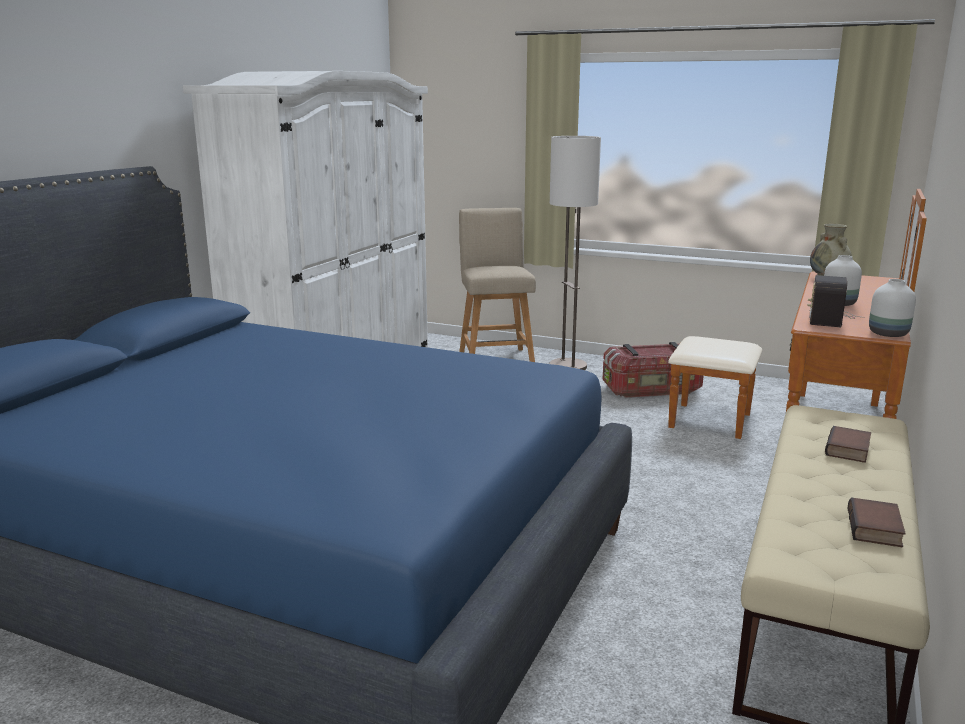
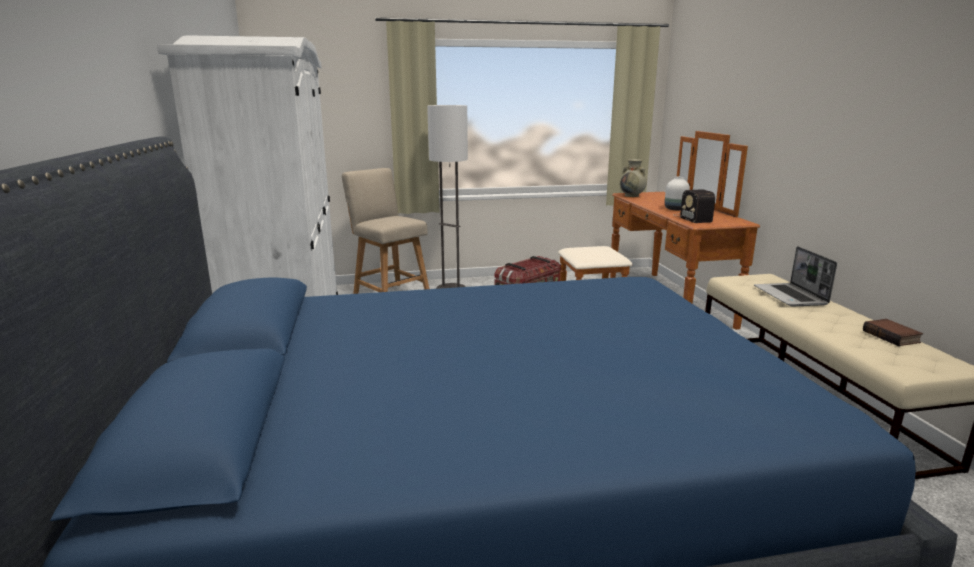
camera: 35 degrees left, 0 degrees up
(849, 450) = (791, 296): book -> laptop
(889, 334) = (741, 222): white vase -> none

